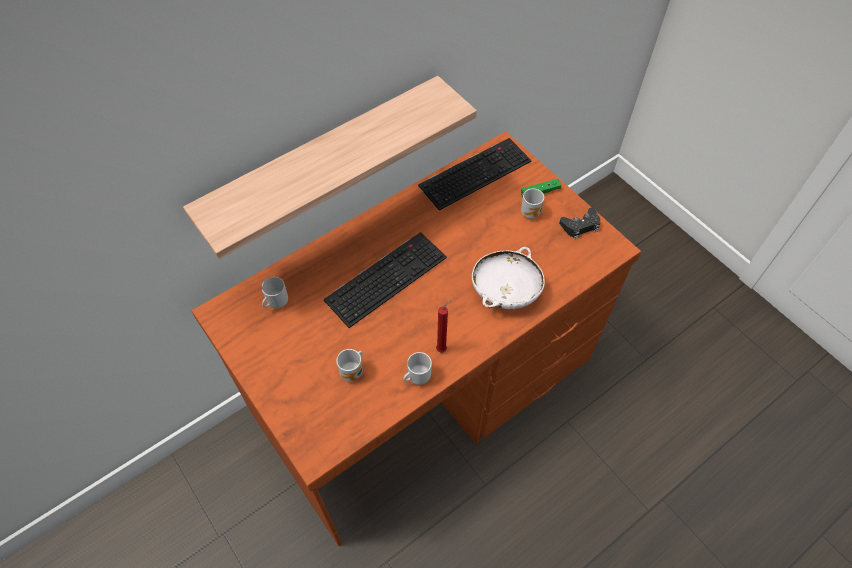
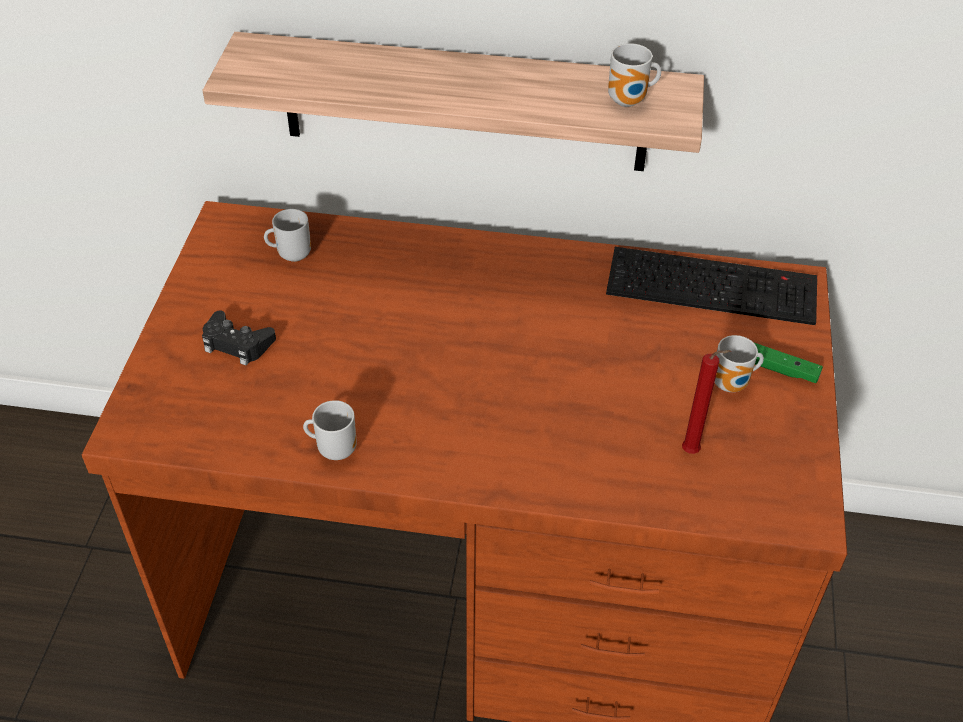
camera: 45 degrees right, 10 degrees down
(353, 373) = (274, 386): mug -> mug (629, 101)
(386, 277) = (443, 318): keyboard -> none
(443, 349) = (405, 444): red candle -> red candle (693, 452)
(505, 291) = (569, 445): white bowl -> none
(580, 226) = (787, 451): black game controller -> black game controller (237, 343)

